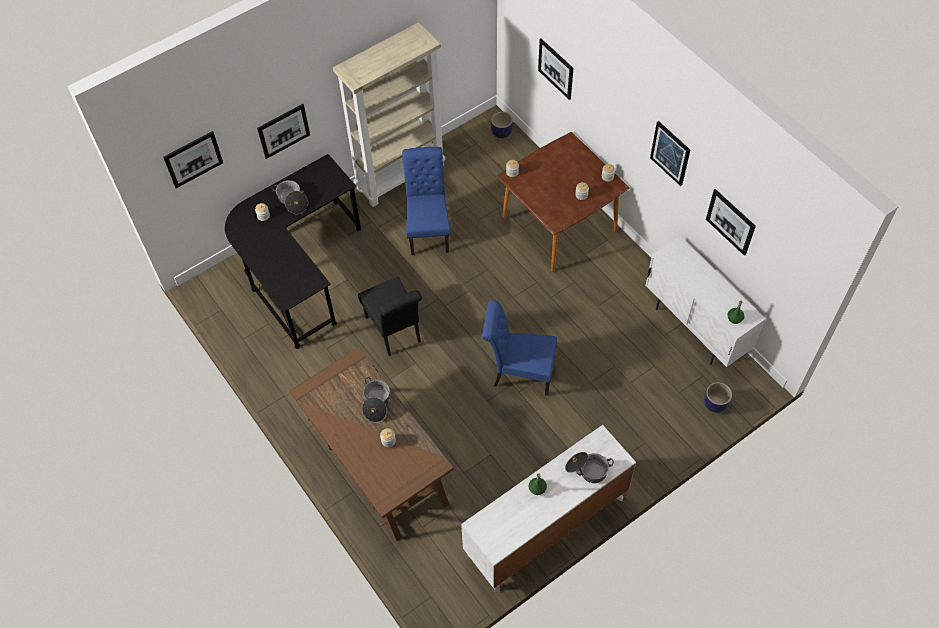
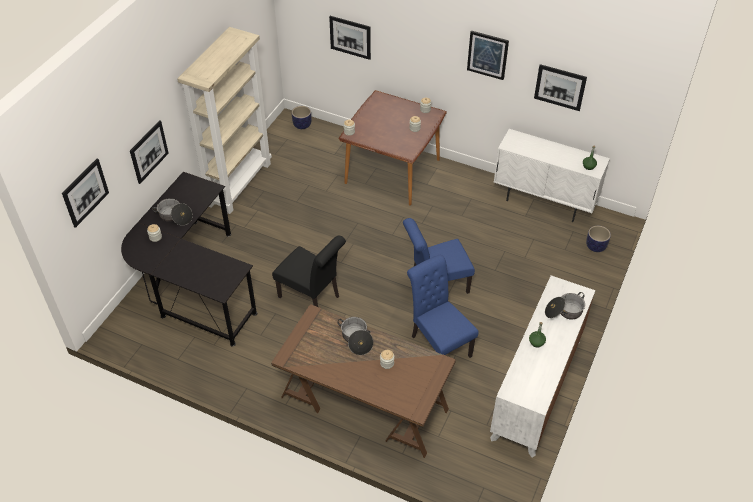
camera: 30 degrees left, 10 degrees down
(428, 230) = (289, 213): blue chair -> blue chair (438, 344)

